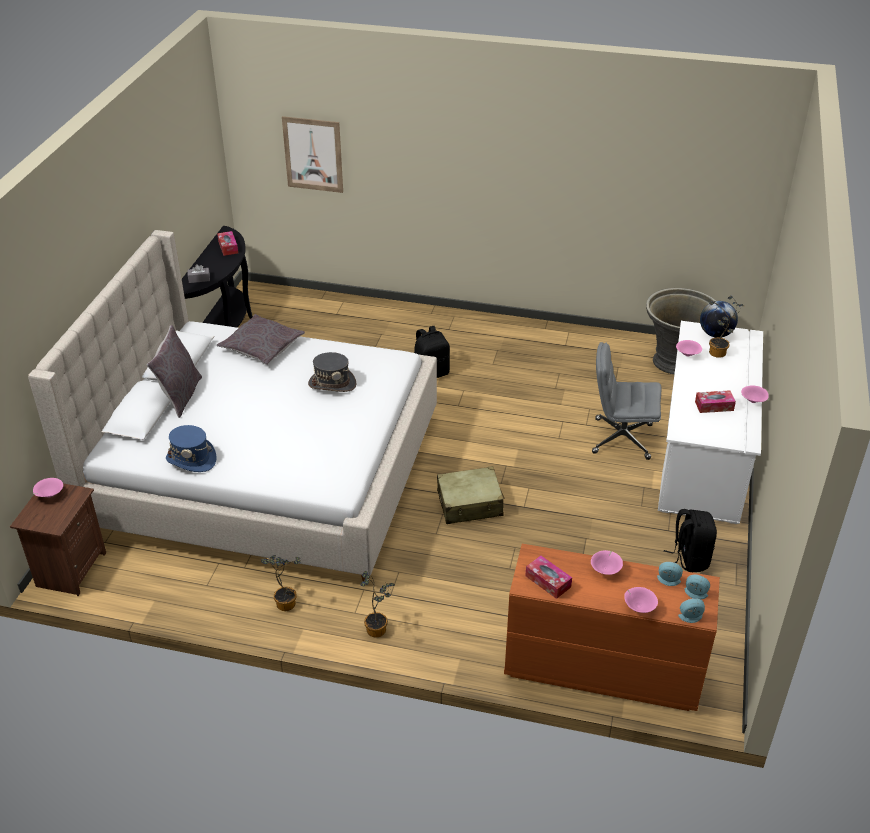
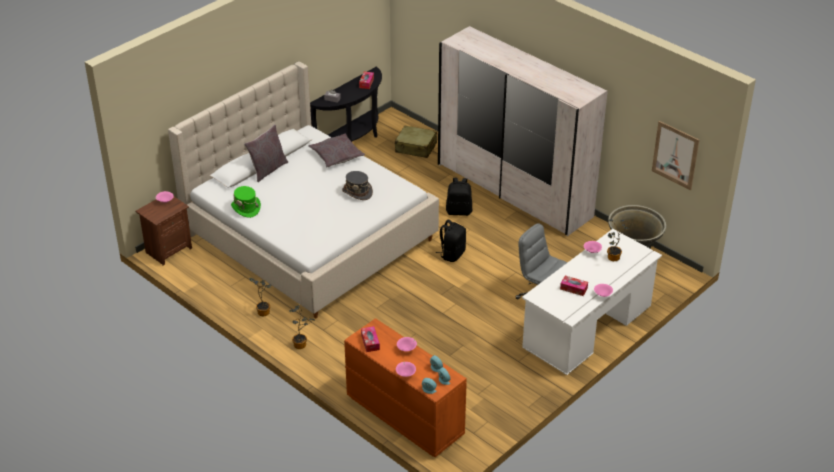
camera: 30 degrees right, 0 degrees up
(191, 459) = (246, 208): blue hat -> green hat
(313, 154) = (438, 36): picture -> picture (675, 155)
(470, 504) = (411, 299): beige suitcase -> beige suitcase (416, 147)
(474, 328) = (514, 191): none -> white wardrobe
(689, 558) = (515, 381): black backpack -> black backpack (452, 254)
(715, 334) = (626, 245): globe -> none

